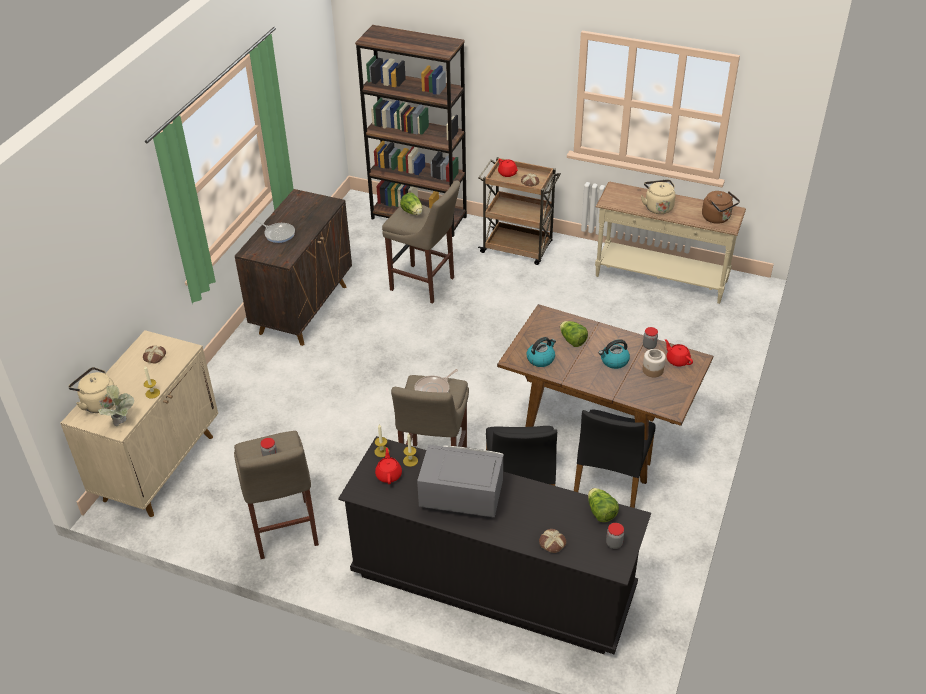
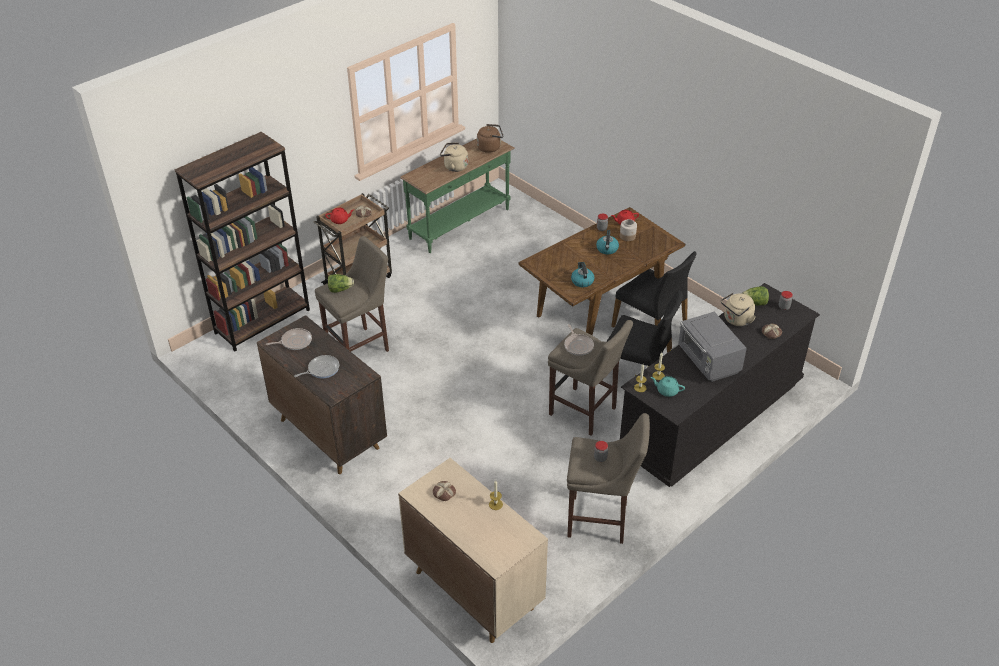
camera: 65 degrees left, 0 degrees up
(98, 403) = (484, 546): beige kettle -> beige kettle (736, 320)
(123, 423) = (525, 533): potted plant -> none
(305, 207) = (295, 342): none -> frying pan
(389, 474) = (667, 391): red teapot -> turquoise teapot
(460, 497) = (708, 361): grey microwave -> grey microwave turned 60 degrees counterclockwise
(572, 340) = (572, 260): lettuce -> none
(660, 279) = (460, 224): beige console table -> green console table

